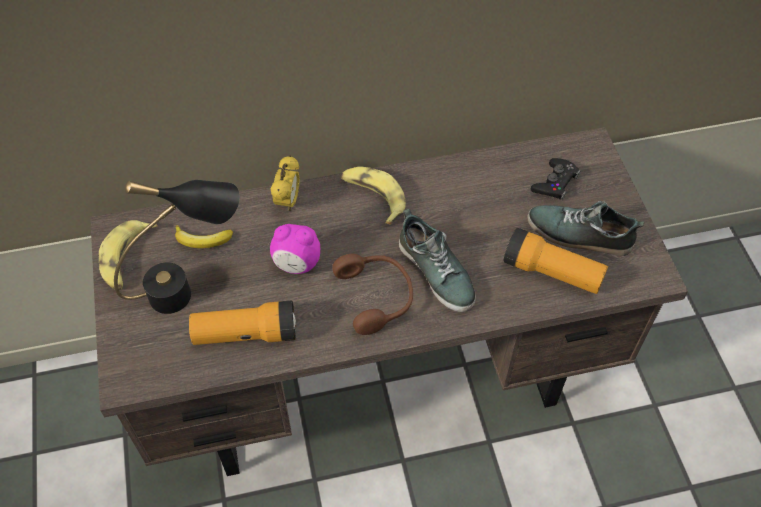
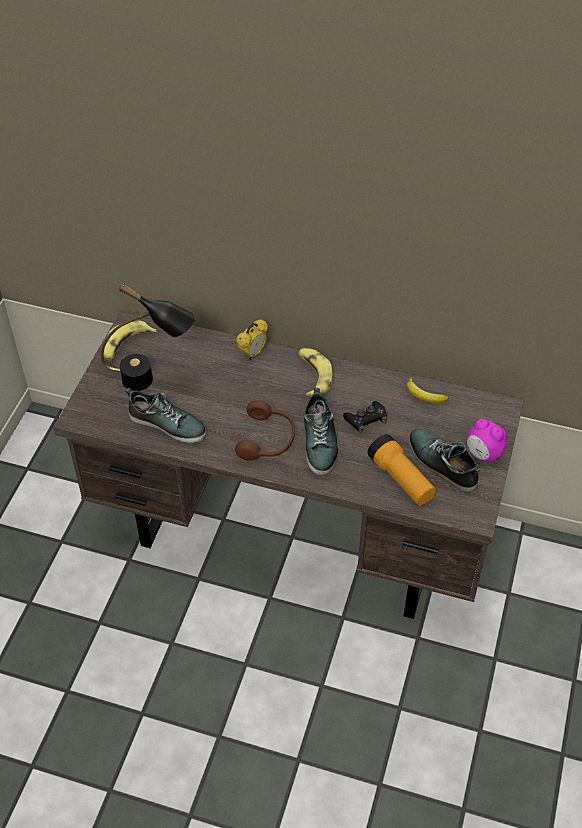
camera: 30 degrees right, 5 degrees down
(202, 241) = (180, 354): banana -> banana (424, 396)
(246, 334) = (168, 424): flashlight -> shoe
(297, 264) = (230, 396): alarm clock -> alarm clock (483, 454)
(555, 183) = (452, 422): black game controller -> black game controller (366, 419)

